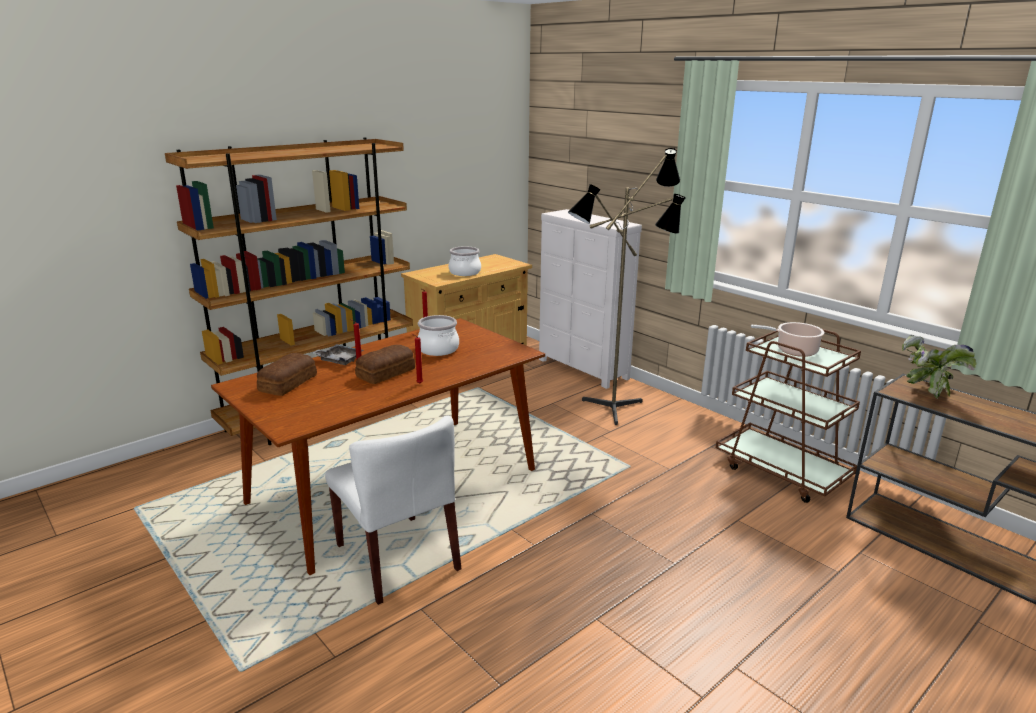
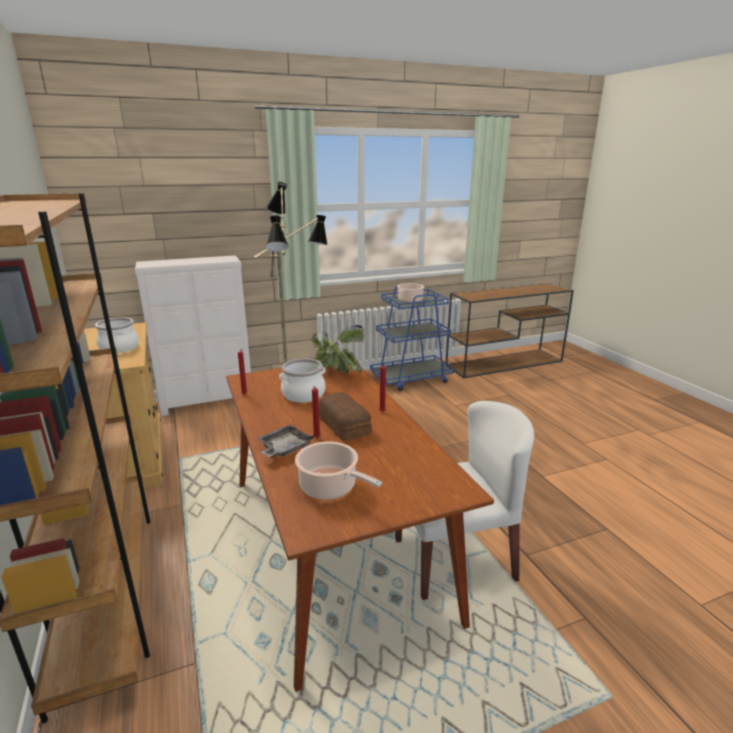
camera: 70 degrees left, 0 degrees up
(286, 383) = (330, 488): bread -> cooking pot
(782, 472) = (411, 379): brown cart -> blue cart
(926, 392) = (475, 294): potted plant -> potted plant (336, 372)

